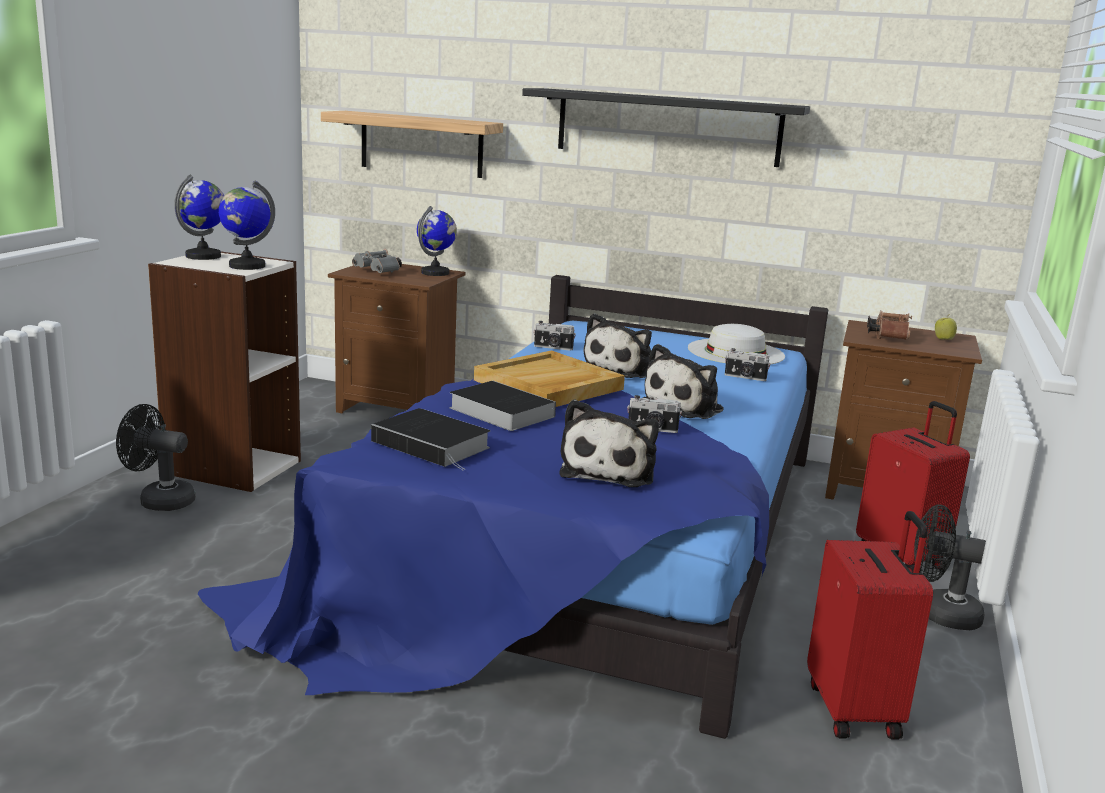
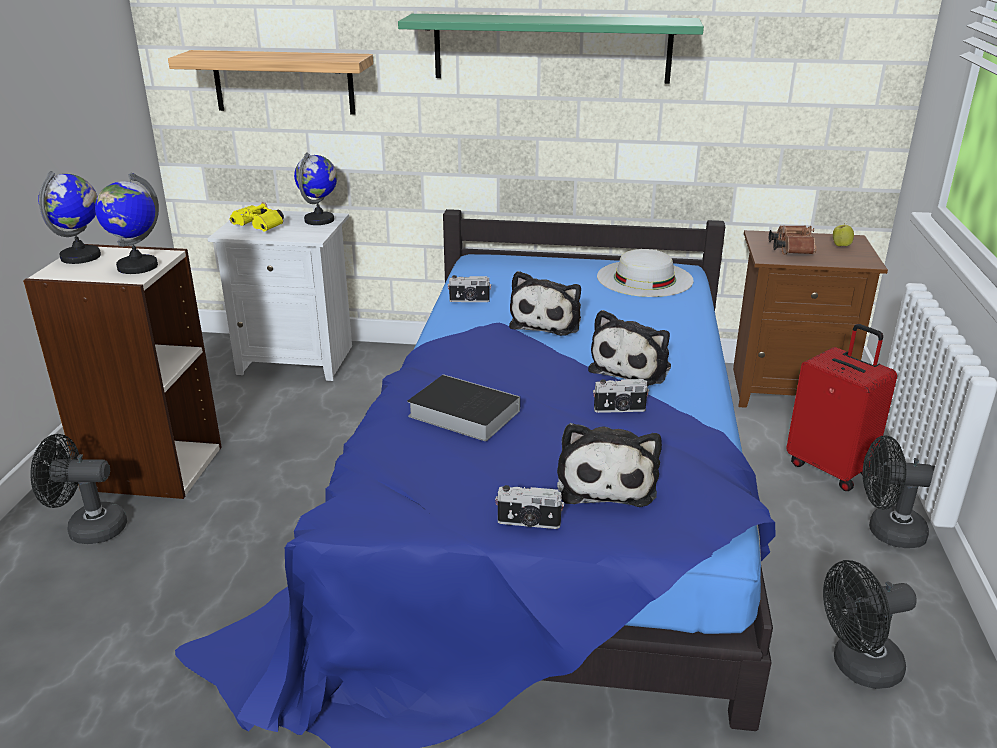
camera: 10 degrees left, 10 degrees up
(378, 272) = (260, 228): grey binoculars -> yellow binoculars
(398, 408) = (297, 359): brown nightstand -> white nightstand
(434, 445) = (417, 479): book -> none
(548, 385) = (492, 362): beige tray -> none
(668, 127) = (551, 48): black shelf -> green shelf
(745, 377) = (669, 314): camera -> camera (528, 523)
(855, 710) = (857, 667): red suitcase -> black fan

